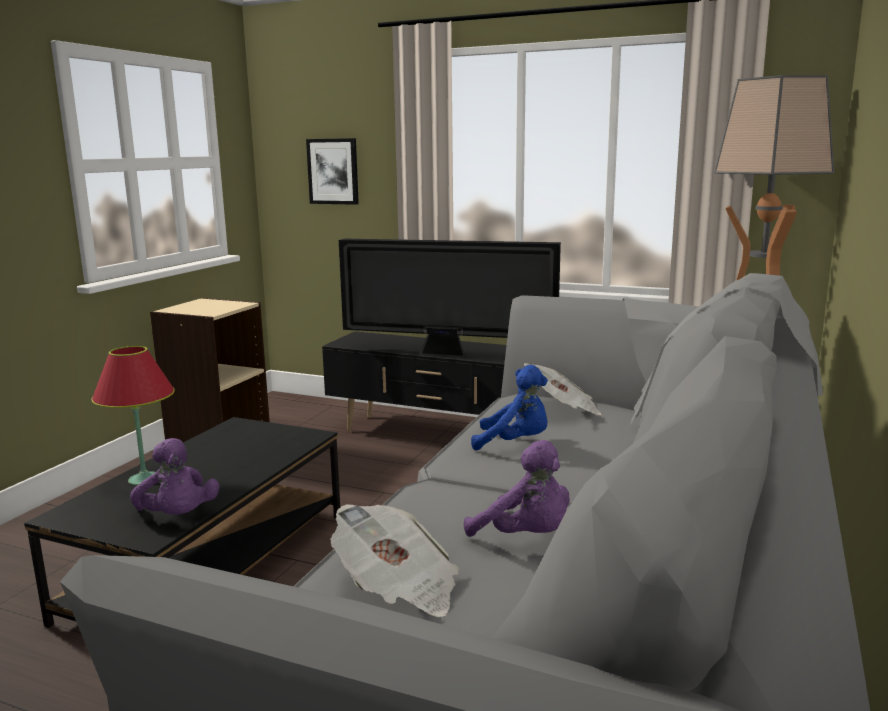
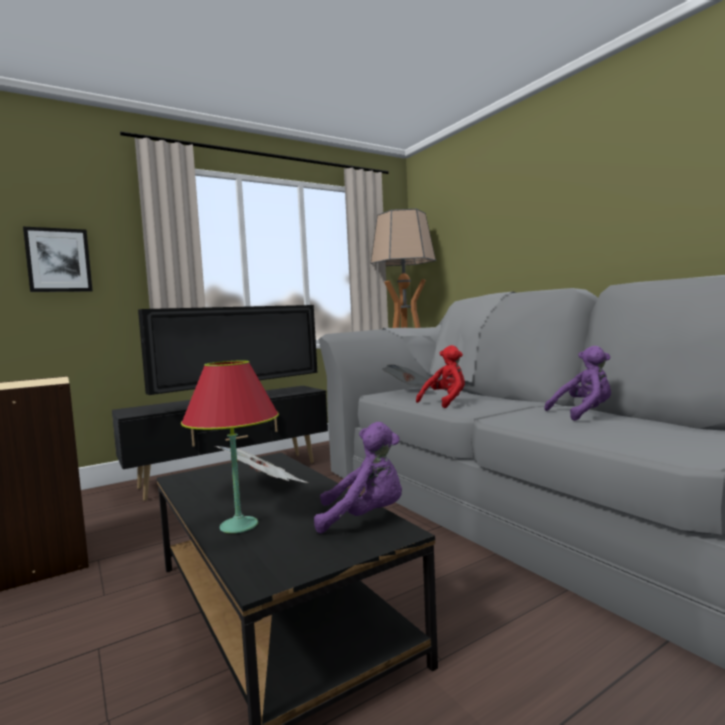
camera: 55 degrees left, 10 degrees down
(398, 588) = (640, 437): newspaper -> newspaper (264, 487)
(515, 443) = (446, 402): blue plush toy -> red plush toy

